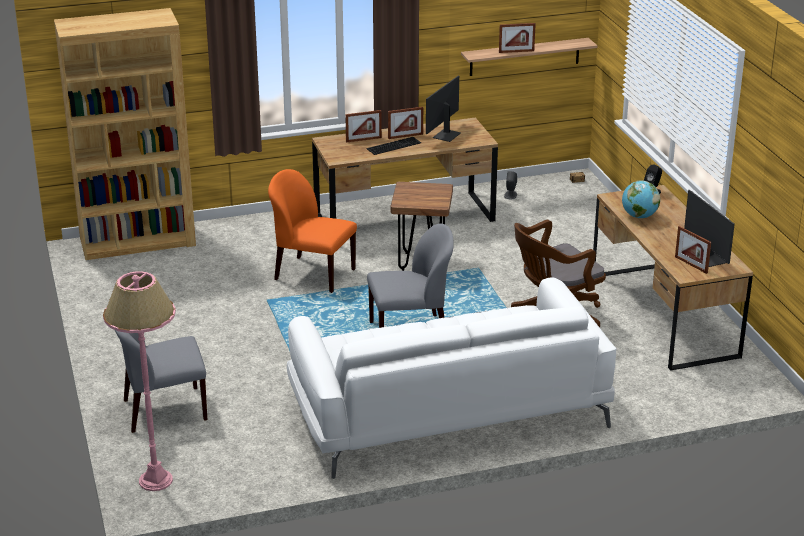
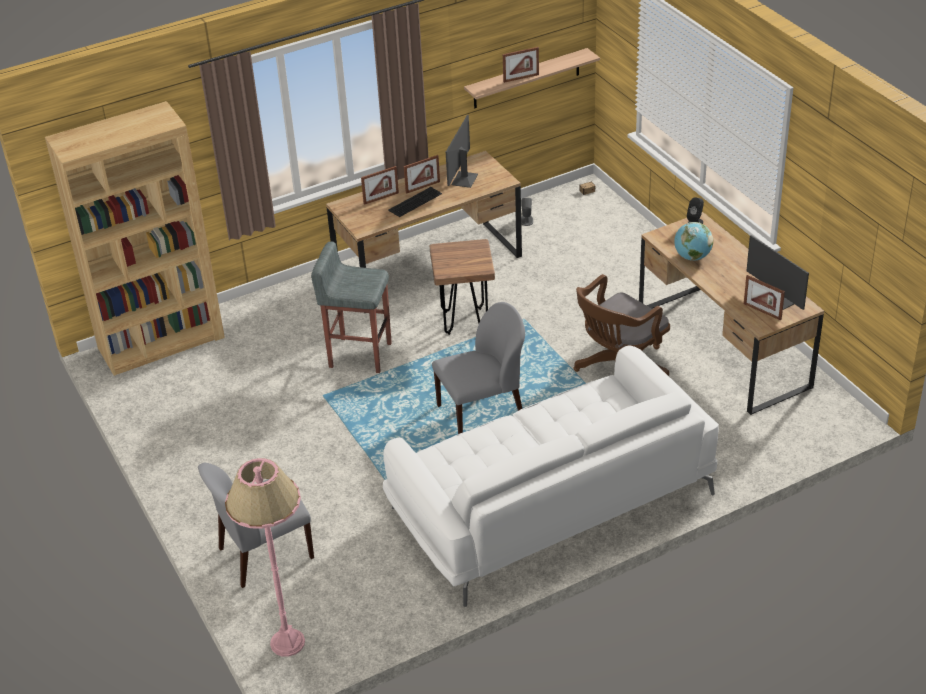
camera: 10 degrees left, 10 degrees up
(313, 274) = (359, 354): orange chair -> grey stool

